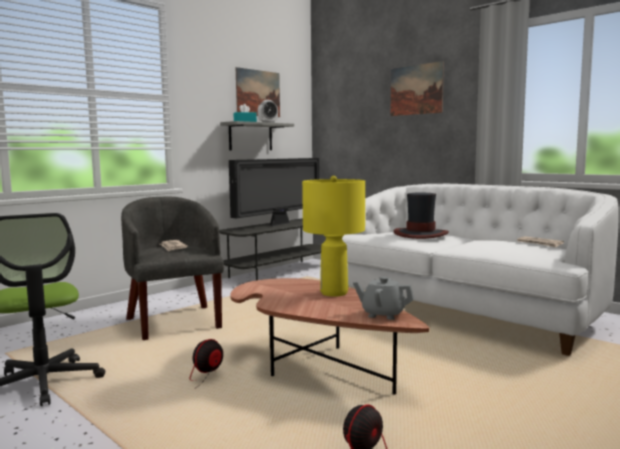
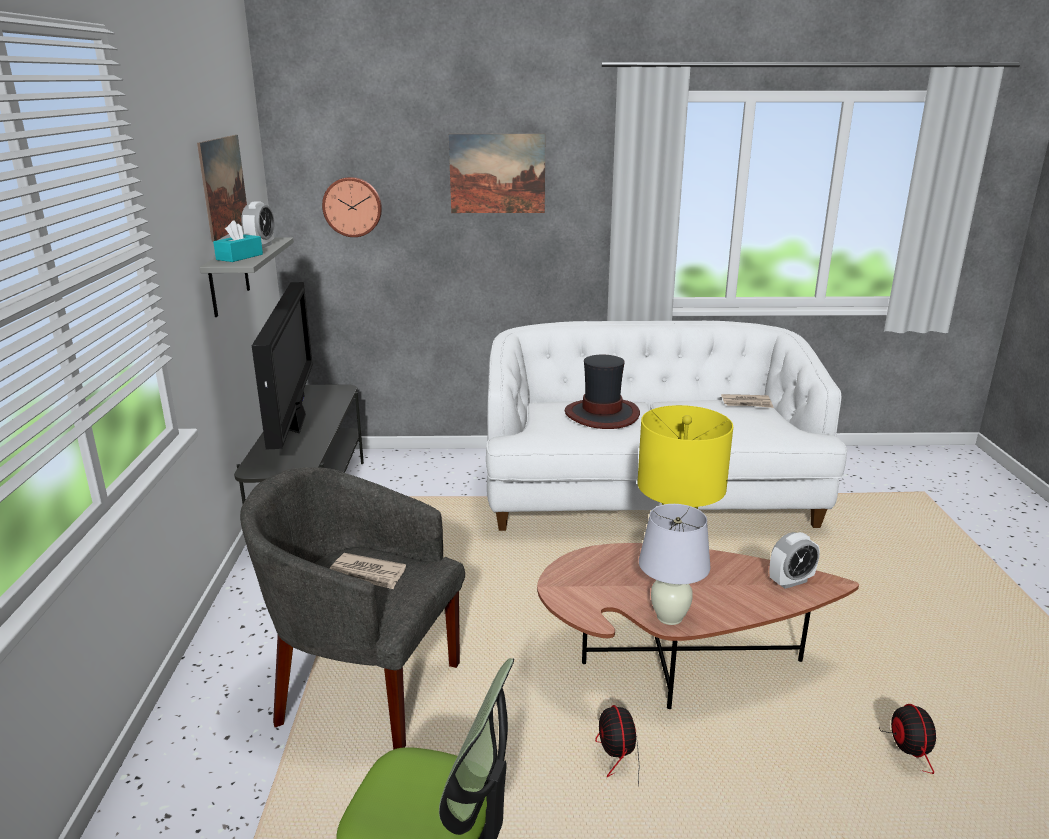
camera: 45 degrees left, 15 degrees up
(276, 303) = (669, 617): none -> white table lamp
(345, 115) = (352, 206): none -> wall clock
(383, 314) = (791, 581): grey teapot -> alarm clock

